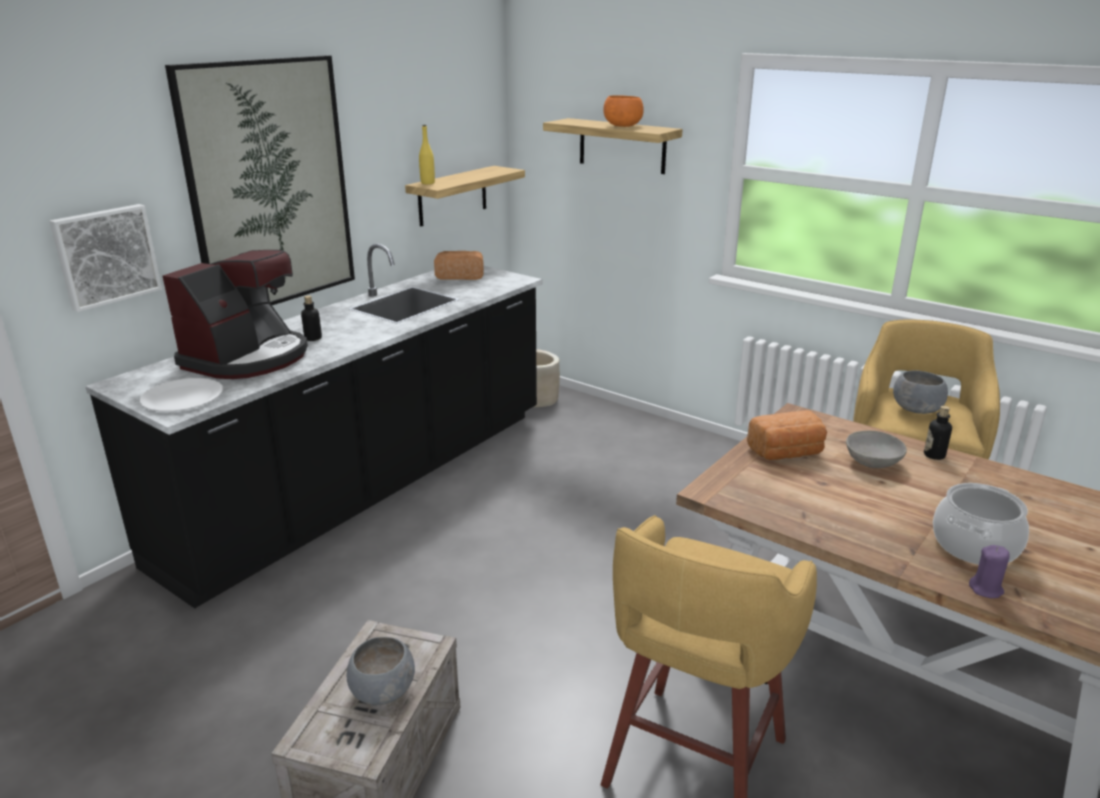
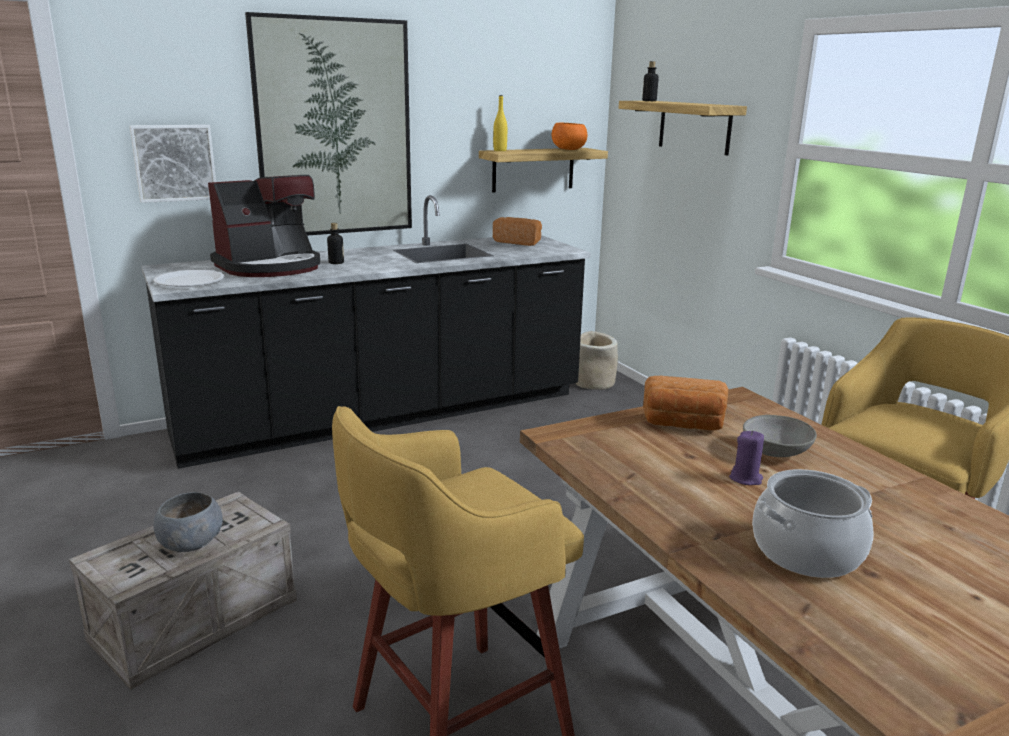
camera: 25 degrees right, 5 degrees down
(623, 126) = (689, 103): orange bowl -> orange bowl (569, 149)
(917, 410) = (904, 422): grey bowl -> none
(934, 455) = (866, 462): bottle -> bottle (649, 101)
(986, 589) = (765, 594): purple candle -> purple candle (746, 479)

